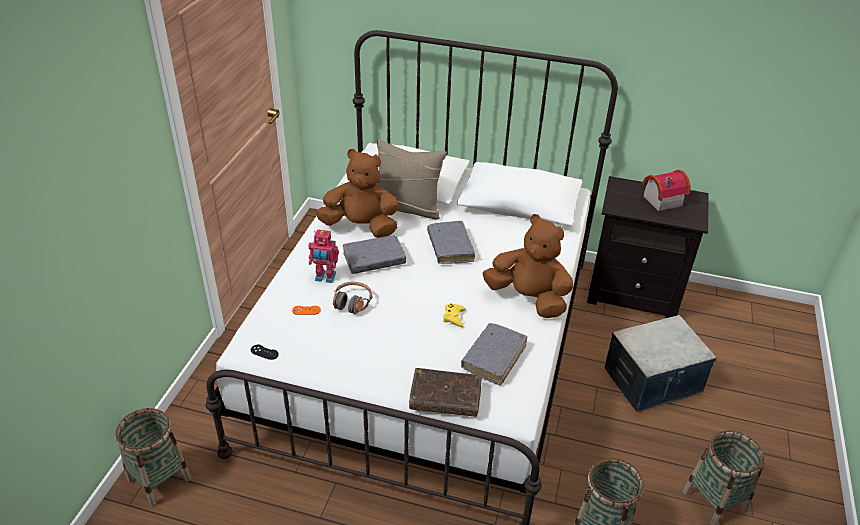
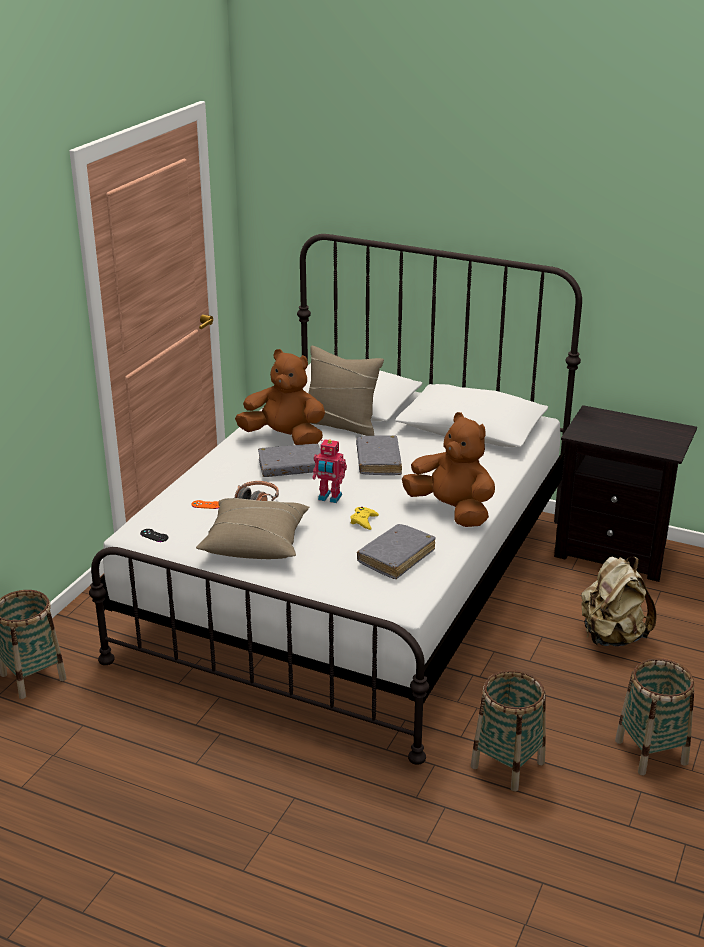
camera: 10 degrees right, 10 degrees down
(325, 278) = (233, 479): toy robot -> toy robot (329, 498)
(362, 352) = (255, 542): none -> beige pillow
(445, 398) = (332, 585): brown book -> none
(652, 381) = (612, 637): storage box -> beige backpack
(660, 200) = (635, 430): toy house -> none

